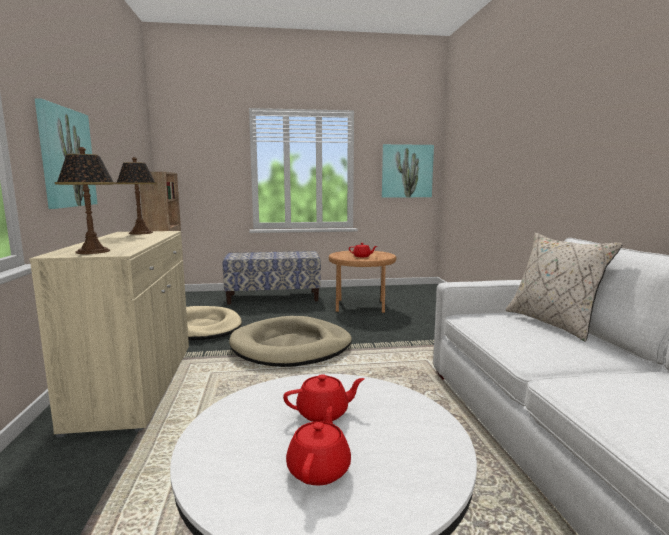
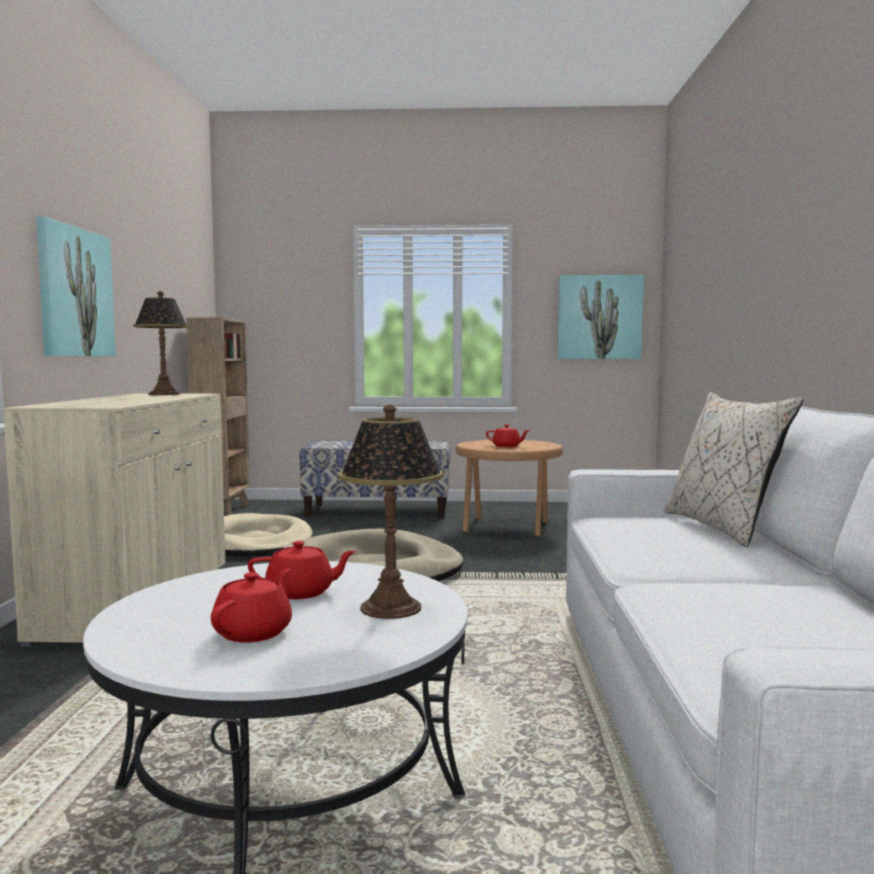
camera: 10 degrees right, 5 degrees down
(93, 251) = (82, 405): table lamp -> table lamp (391, 608)

